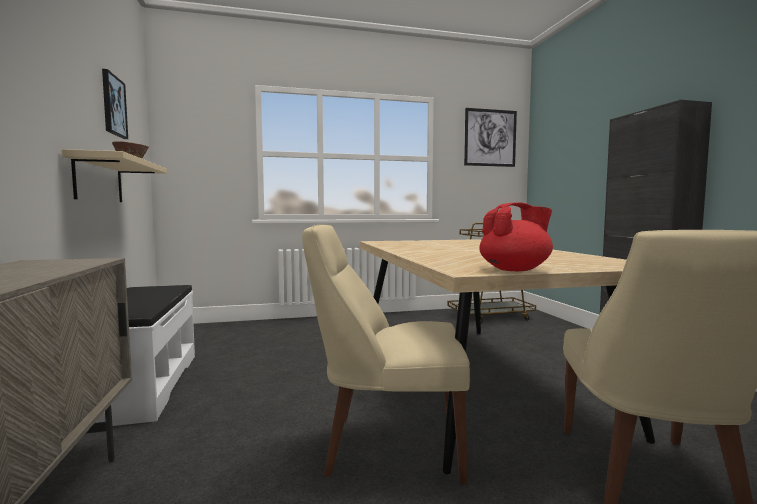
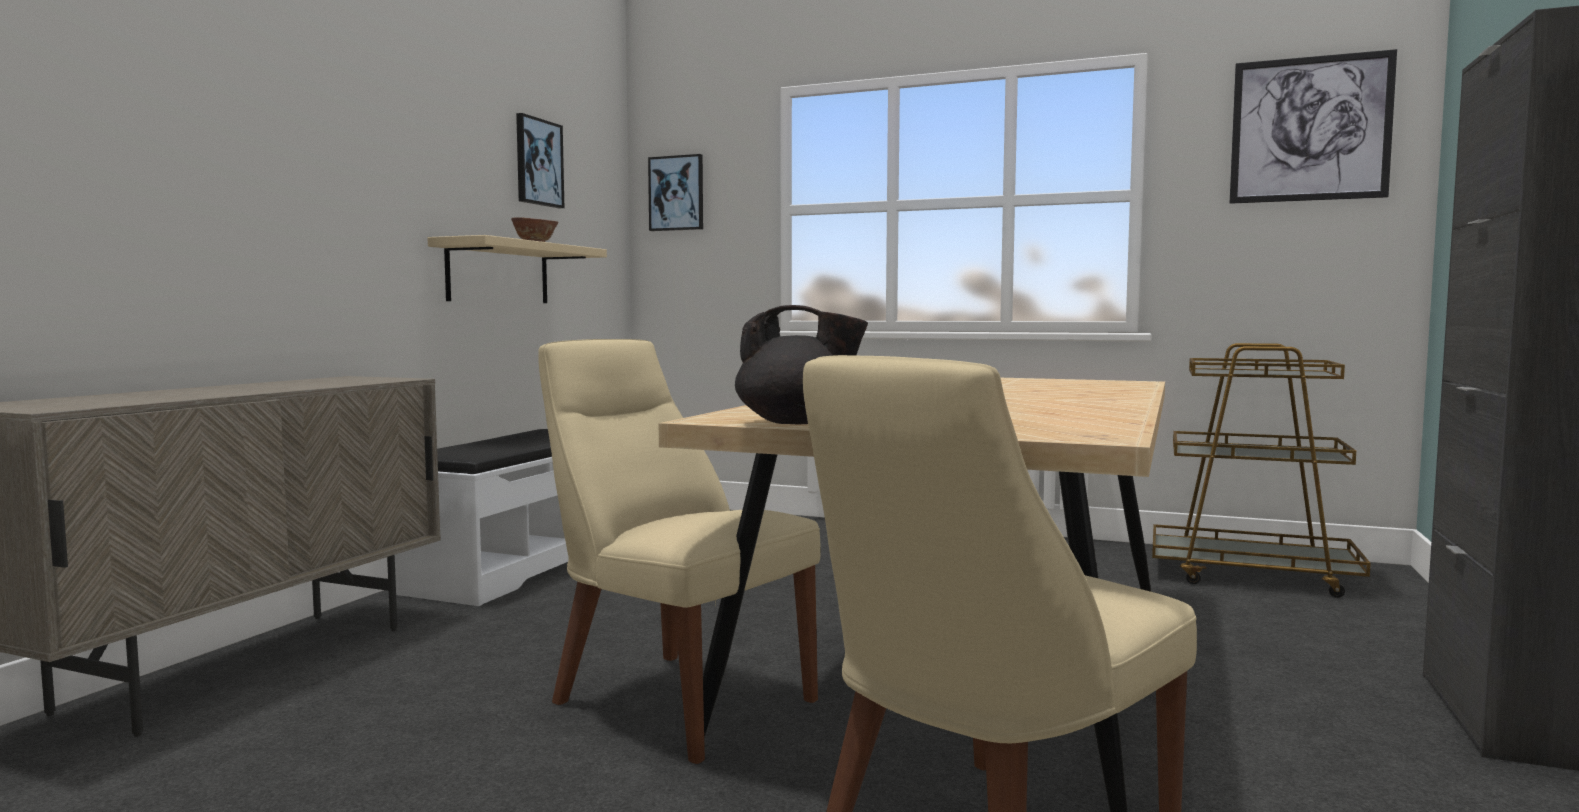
camera: 35 degrees right, 0 degrees up
(186, 138) = (676, 193): none -> picture
(515, 270) = (797, 423): red teapot -> black teapot

